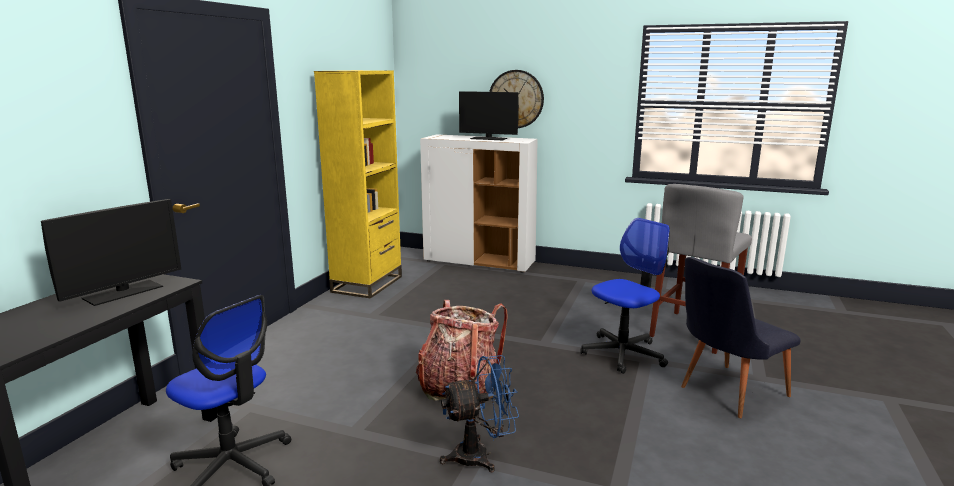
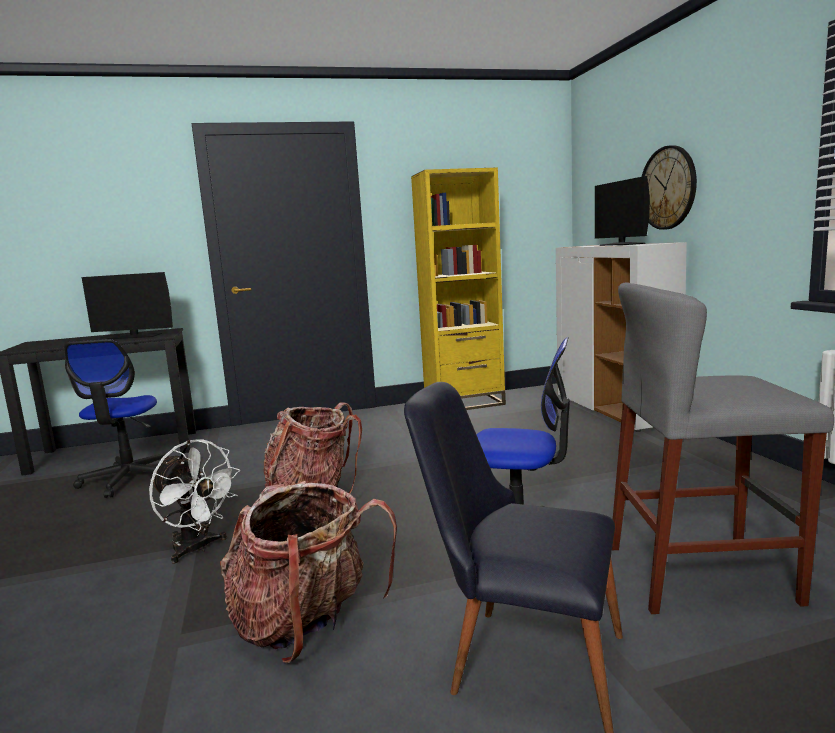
camera: 55 degrees right, 5 degrees down
(480, 455) = (198, 549): blue fan -> white fan
(644, 439) = (307, 626): none -> backpack

